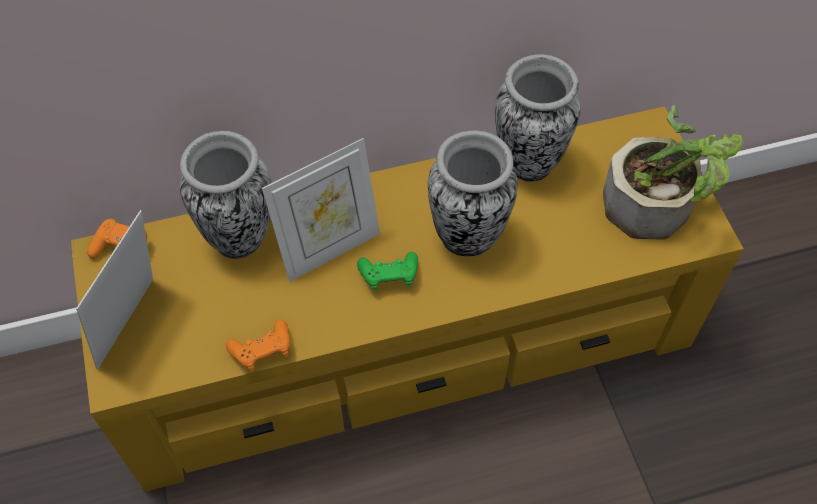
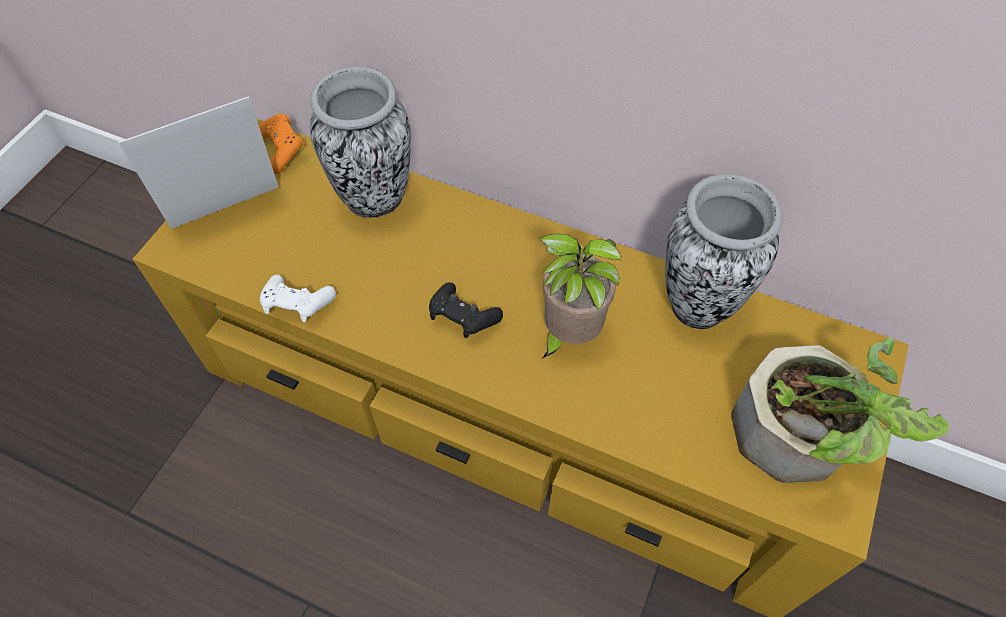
camera: 40 degrees right, 0 degrees up
(263, 351) = (298, 305): orange game controller -> white game controller
(329, 249) = (436, 258): picture frame -> none
(389, 277) = (463, 318): green game controller -> black game controller
(467, 238) = (568, 334): vase -> potted plant

